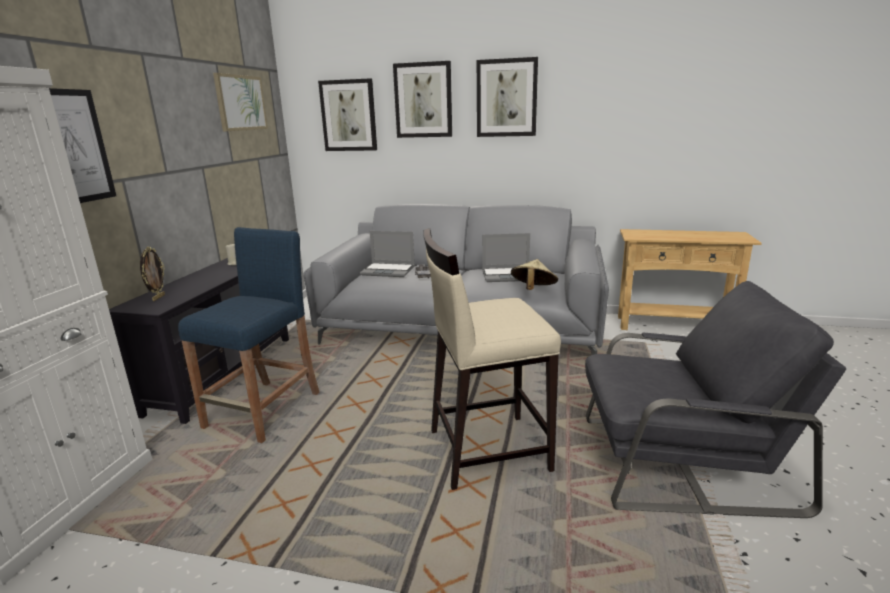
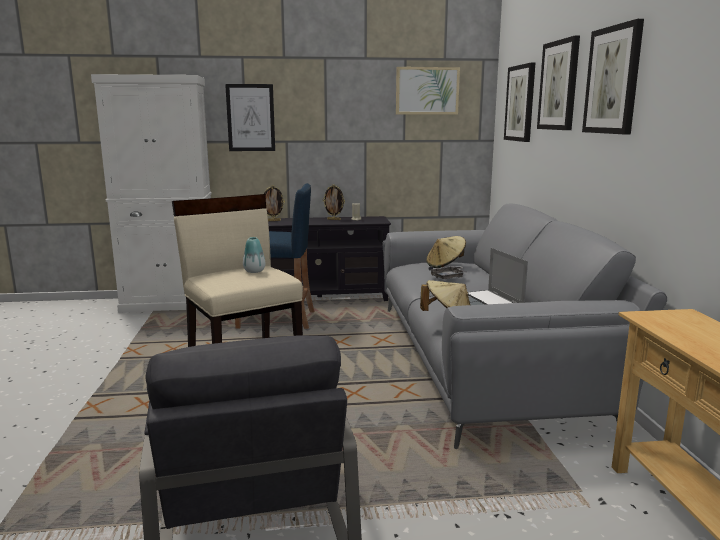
camera: 70 degrees right, 5 degrees down
(215, 271) = (334, 219): none -> picture frame
(389, 271) = (445, 265): laptop -> beige hat
(488, 308) = (254, 271): none -> vase

